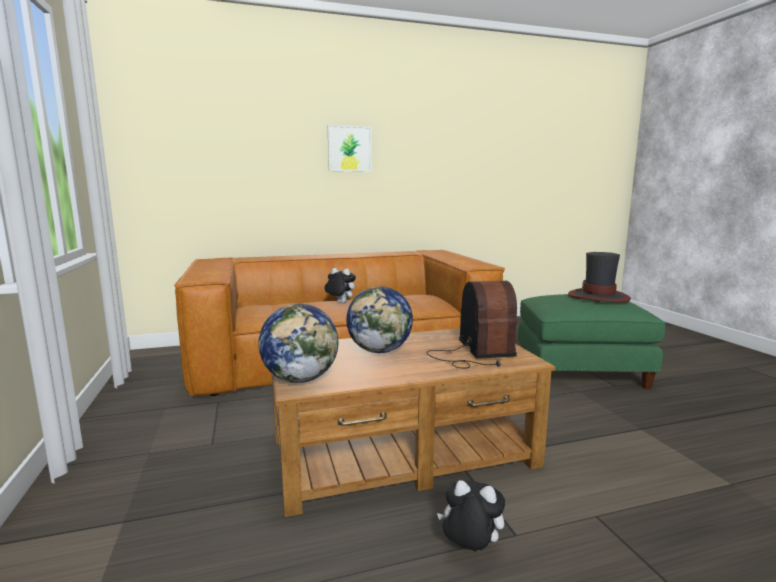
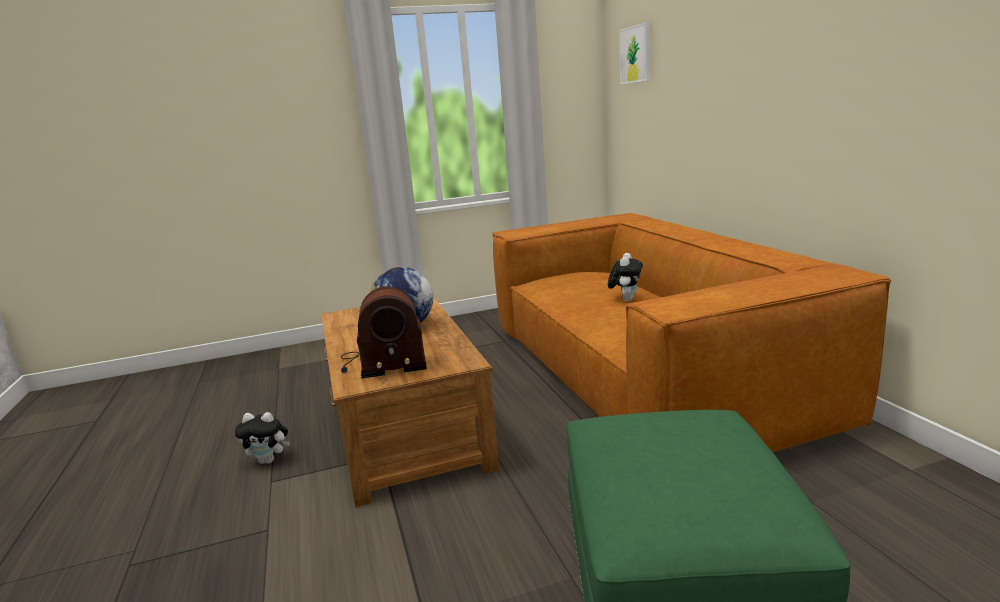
camera: 90 degrees right, 5 degrees up
(301, 379) = (351, 313): globe -> none
(349, 149) = (774, 69): picture -> picture (635, 54)
(469, 549) = (269, 460): plush toy -> plush toy turned 75 degrees clockwise
(598, 297) = (701, 468): hat -> none

